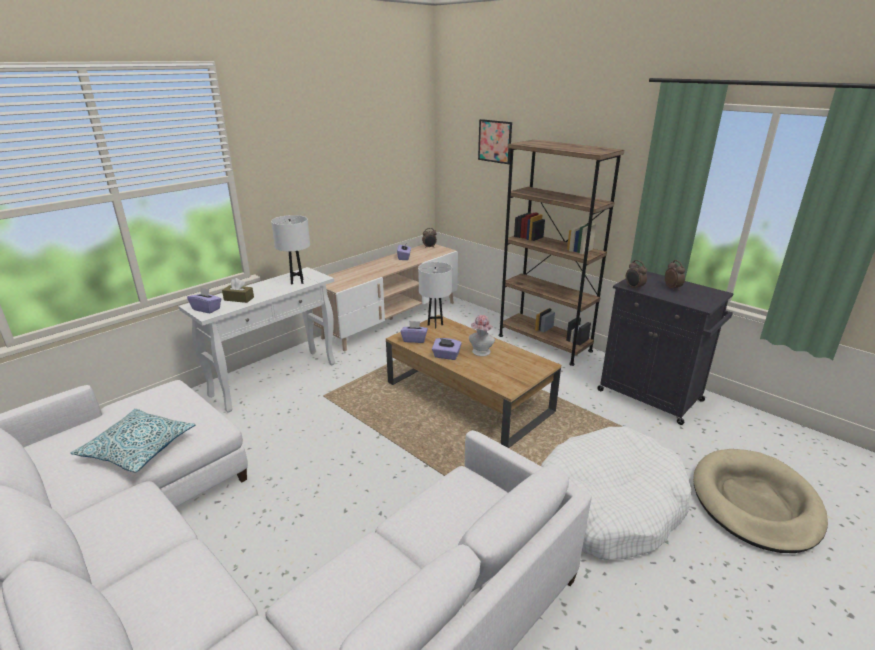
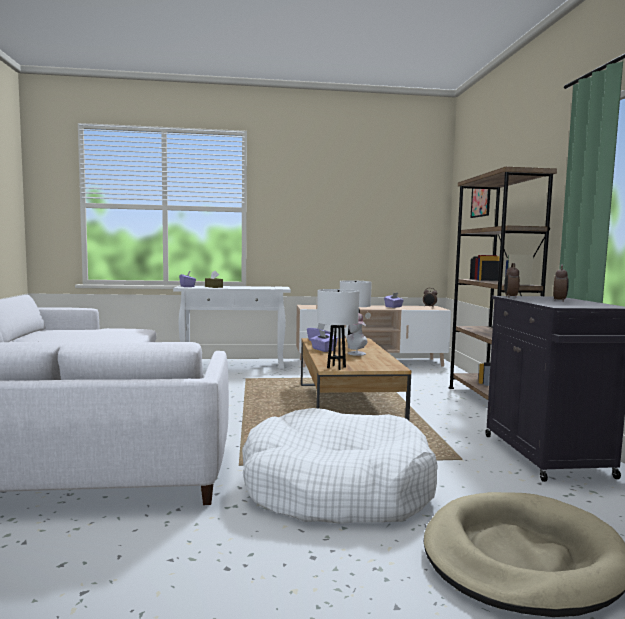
camera: 40 degrees right, 20 degrees down
(138, 449) = (78, 337): pillow -> none
(297, 282) = (263, 287): white table lamp -> white table lamp (336, 367)

